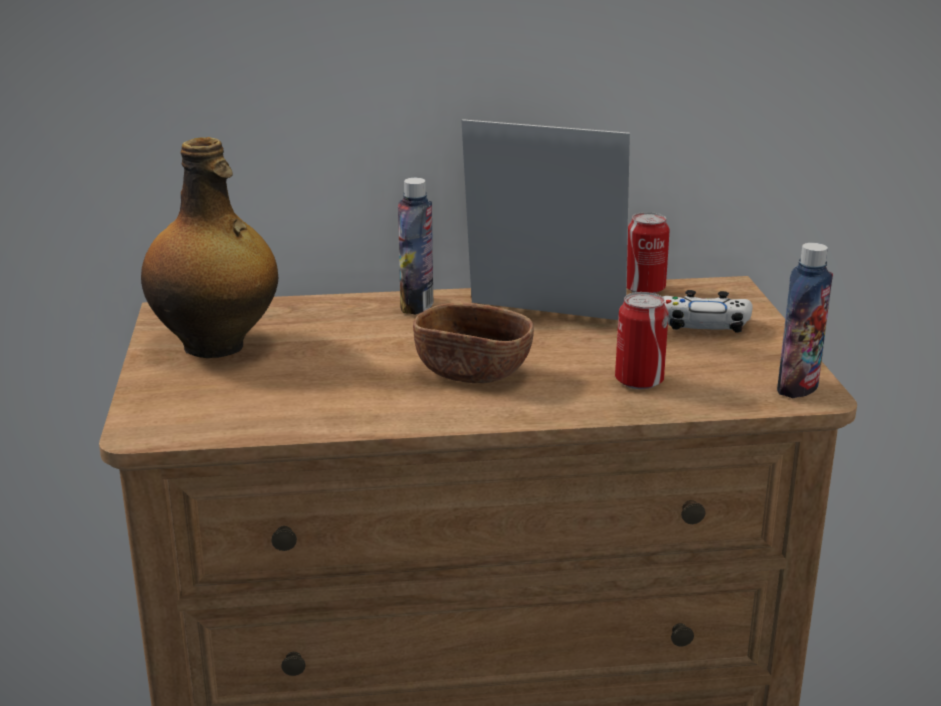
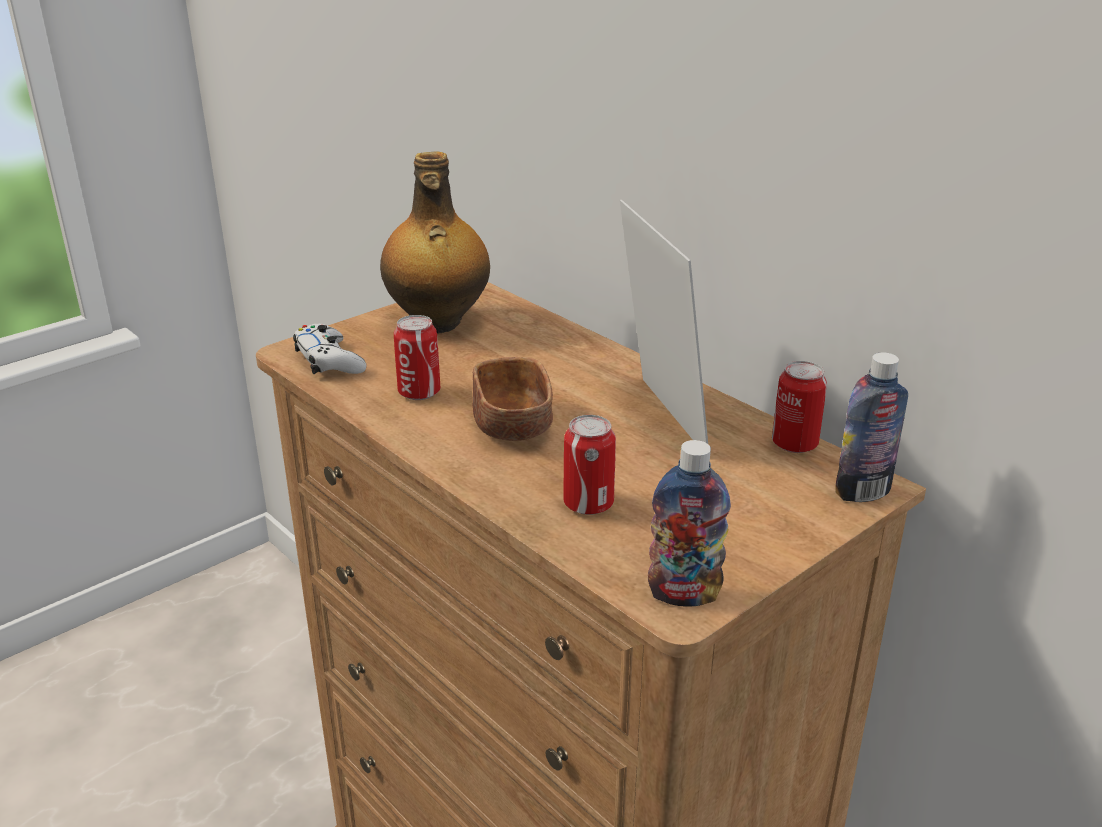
camera: 55 degrees right, 5 degrees up
(347, 392) = (419, 392): none -> can
(416, 305) = (604, 361): bottle -> bottle (862, 492)
(704, 325) = (758, 499): white game controller -> white game controller (329, 361)

